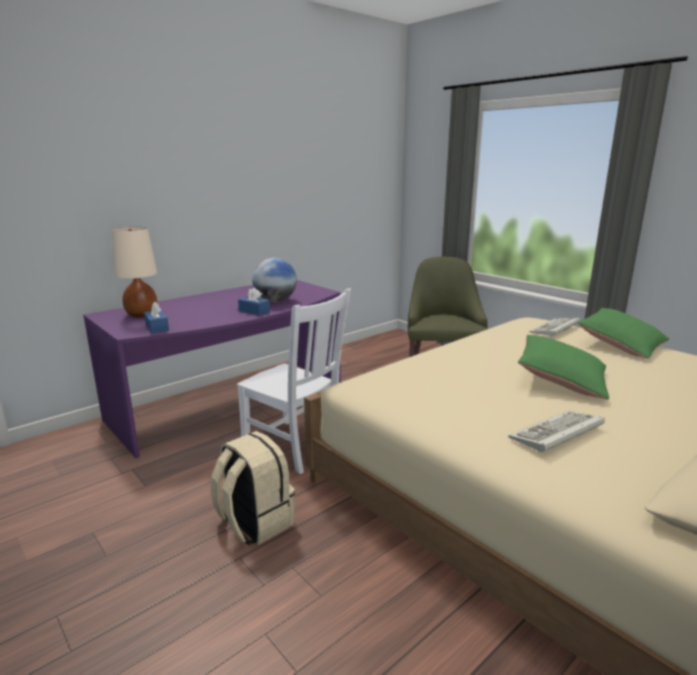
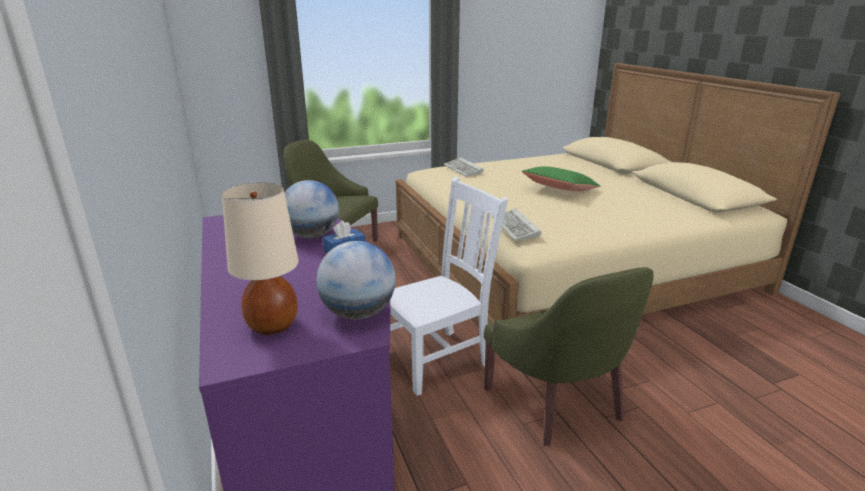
camera: 70 degrees left, 5 degrees up
(157, 328) = (358, 313): blue tissue box -> globe
(254, 522) = (558, 403): beige backpack -> green armchair
(556, 434) = (636, 209): keyboard -> keyboard (517, 228)
(620, 345) = (506, 164): green pillow -> none

